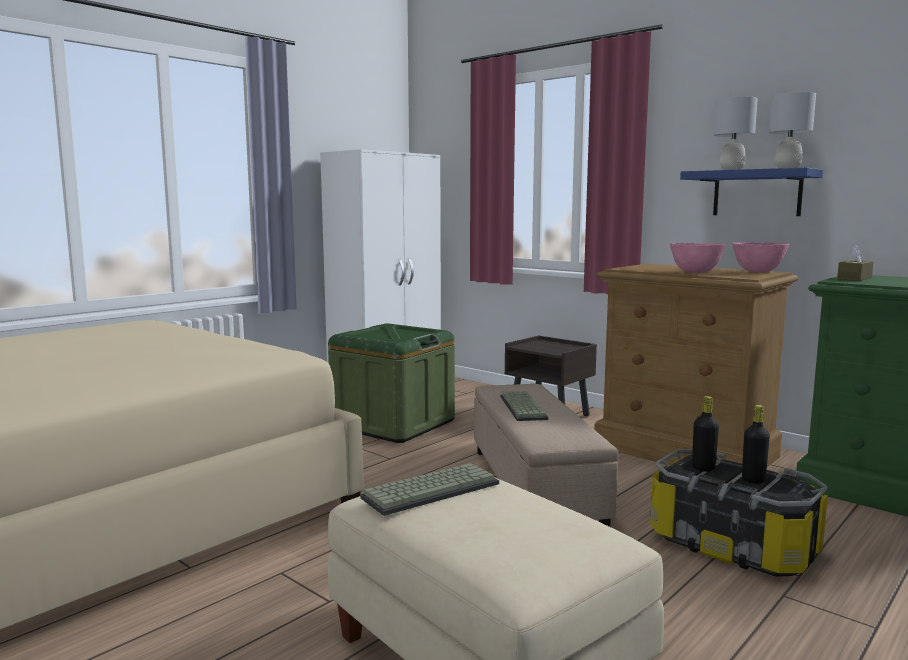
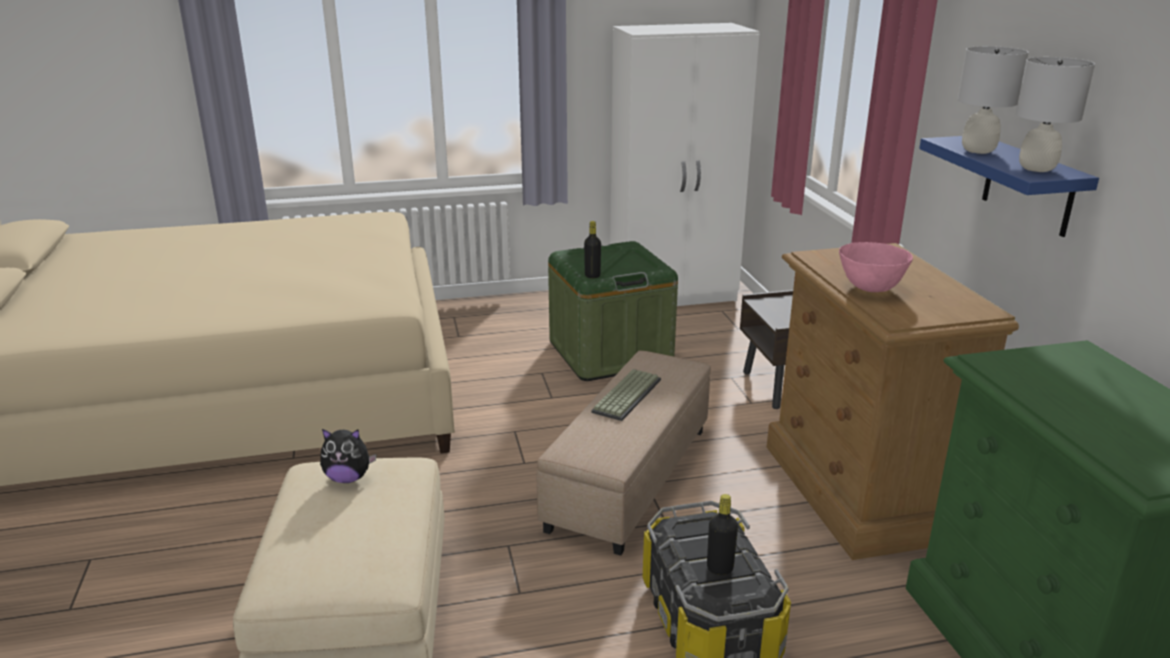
camera: 35 degrees right, 15 degrees up
(431, 490) = (348, 478): keyboard -> plush toy
(703, 468) = (698, 533): black bottle -> black bottle (592, 275)
(757, 272) = (963, 305): pink bowl -> none
(854, 278) = (1037, 360): brown tissue box -> none

